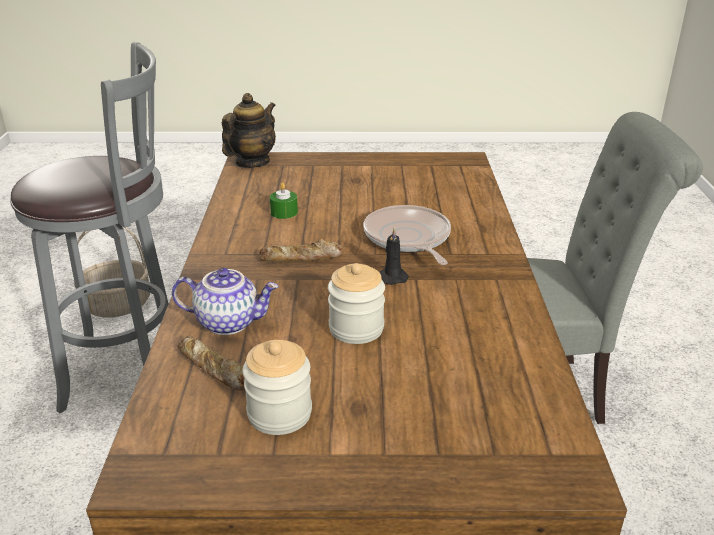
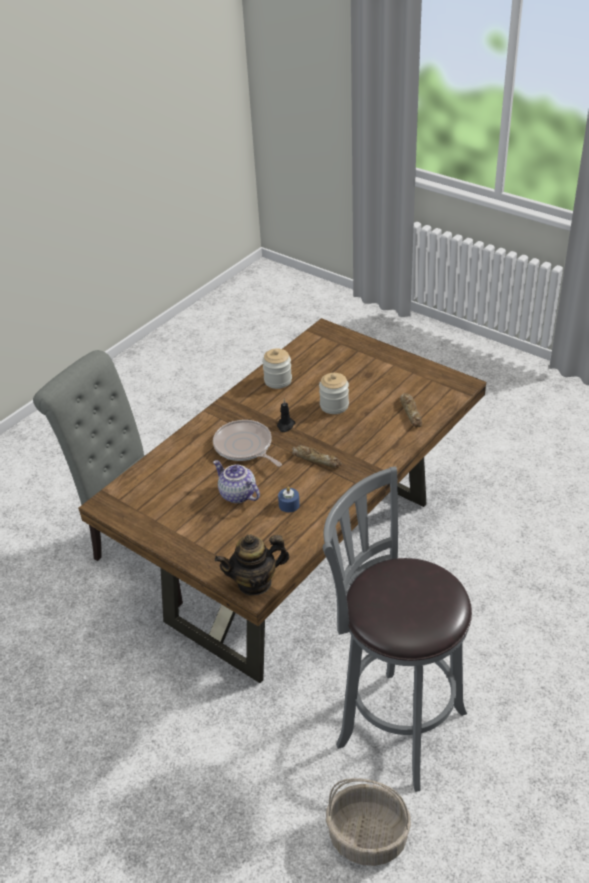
camera: 140 degrees left, 10 degrees up
(229, 322) = (387, 434): teapot -> teapot (237, 495)
(279, 414) = (399, 384): jar -> jar (278, 380)
(284, 212) = (289, 505): green candle -> blue candle
(408, 238) = (245, 447): frying pan -> frying pan turned 120 degrees clockwise

